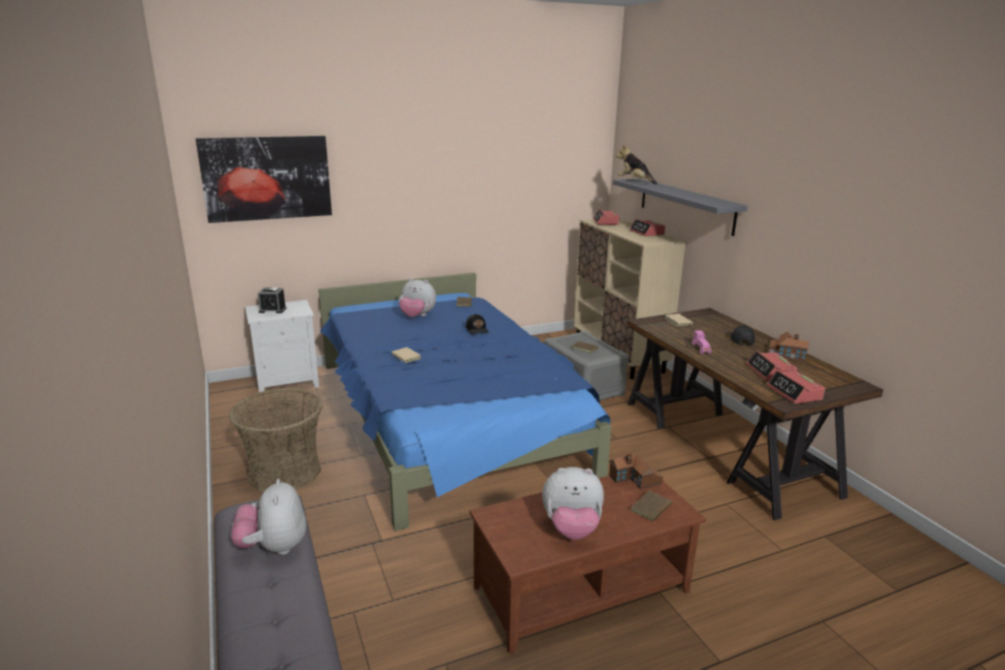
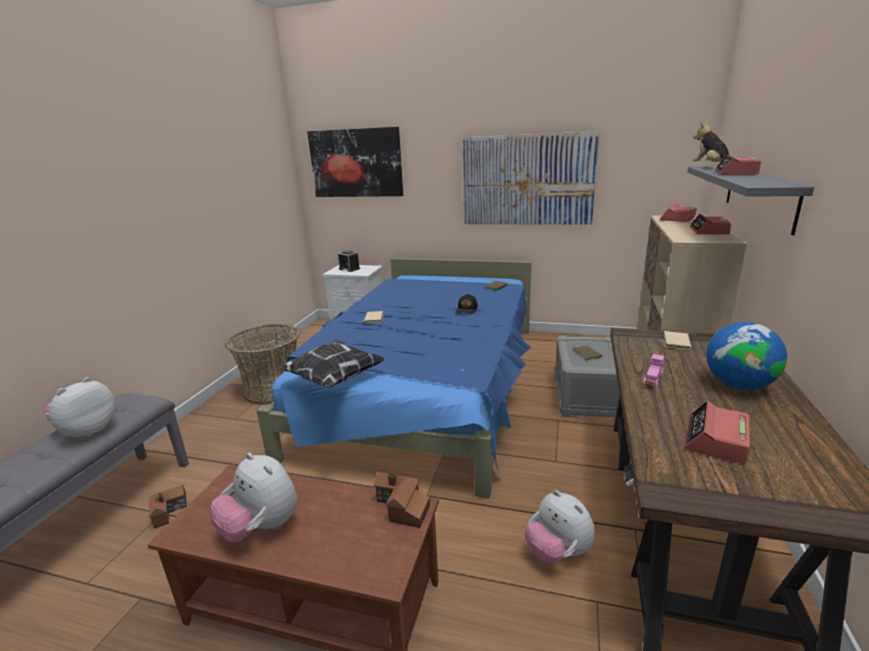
camera: 40 degrees right, 0 degrees up
(417, 316) = (440, 290): plush toy -> plush toy (557, 552)
(463, 415) = (334, 378): none -> pillow
(466, 192) = (527, 180): none -> picture
(652, 508) = (363, 551): brown book -> none
(741, 340) = (738, 385): black cap -> globe
(786, 353) = (792, 423): toy house -> toy house (170, 510)
(794, 393) = (710, 485): alarm clock -> alarm clock (736, 173)

